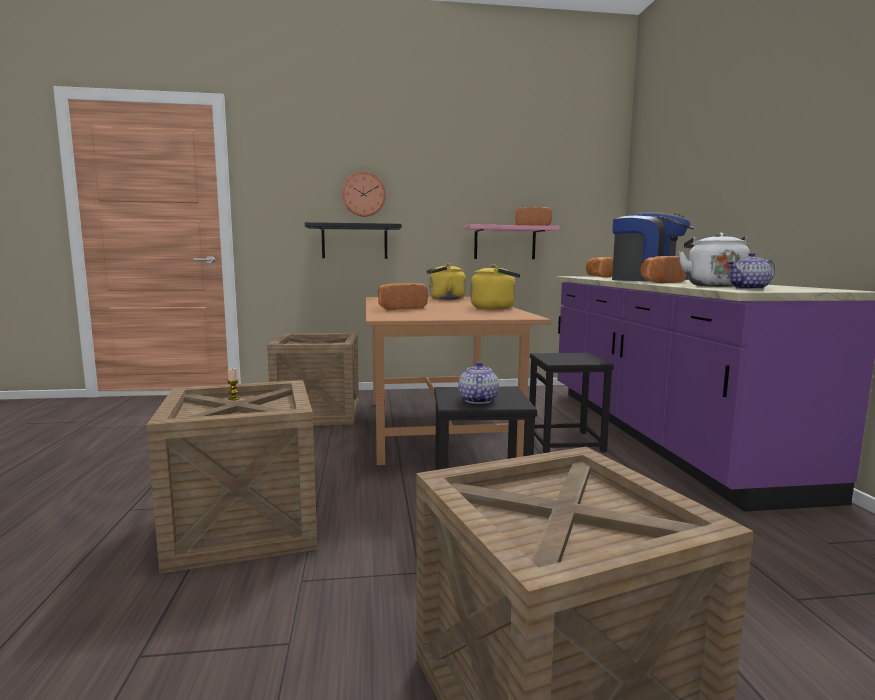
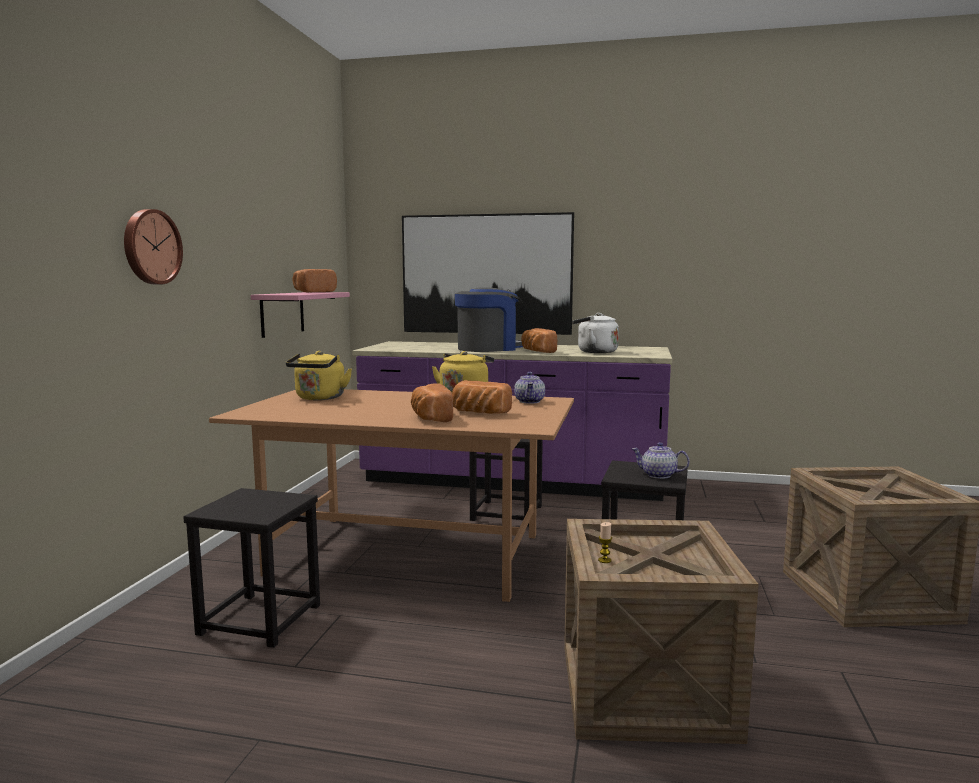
camera: 70 degrees left, 0 degrees up
(318, 413) = (259, 620): crate -> black stool
(354, 242) = (145, 328): black shelf -> none
(597, 277) = (400, 347): bread -> bread (479, 413)
(704, 201) = (486, 274): none -> picture
(749, 288) = (636, 353): teapot -> teapot (530, 401)

